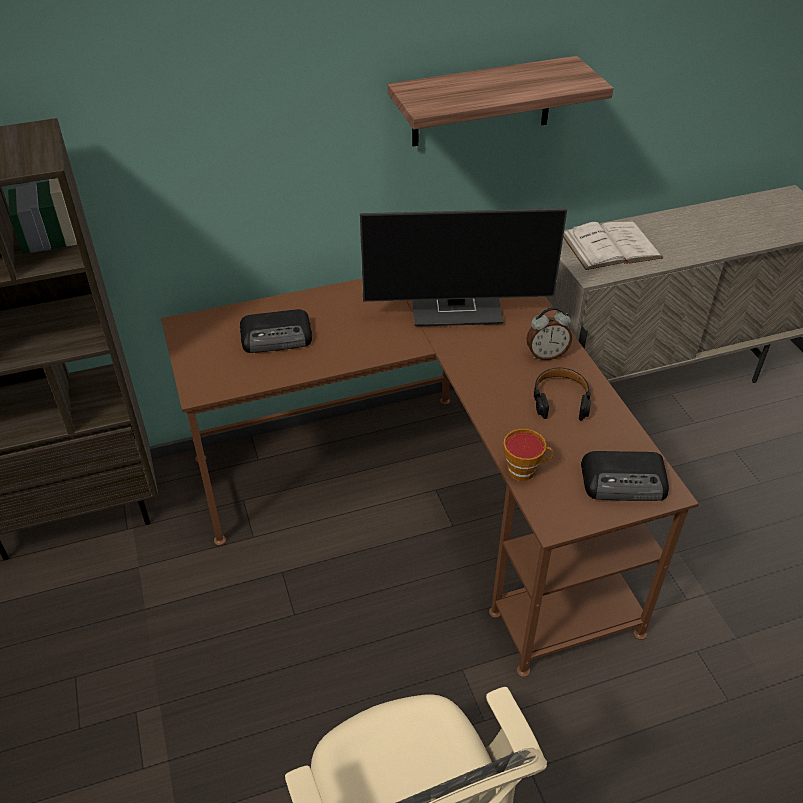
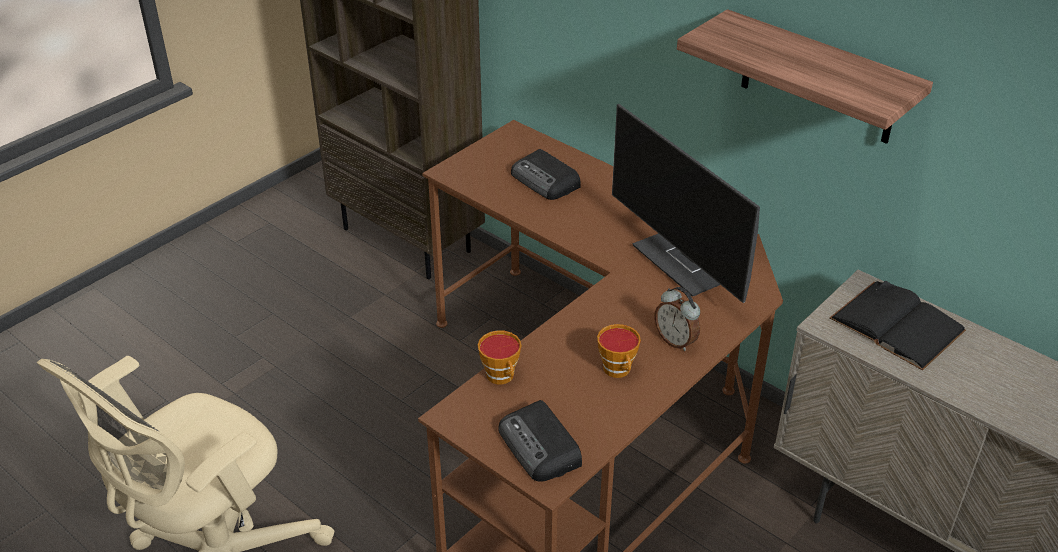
camera: 60 degrees right, 5 degrees down
(560, 399) = (618, 370): black headphones -> cup
(611, 246) = (897, 324): white book -> black book

